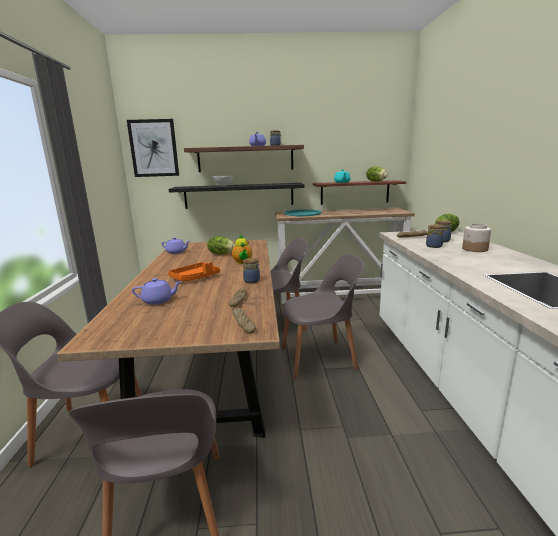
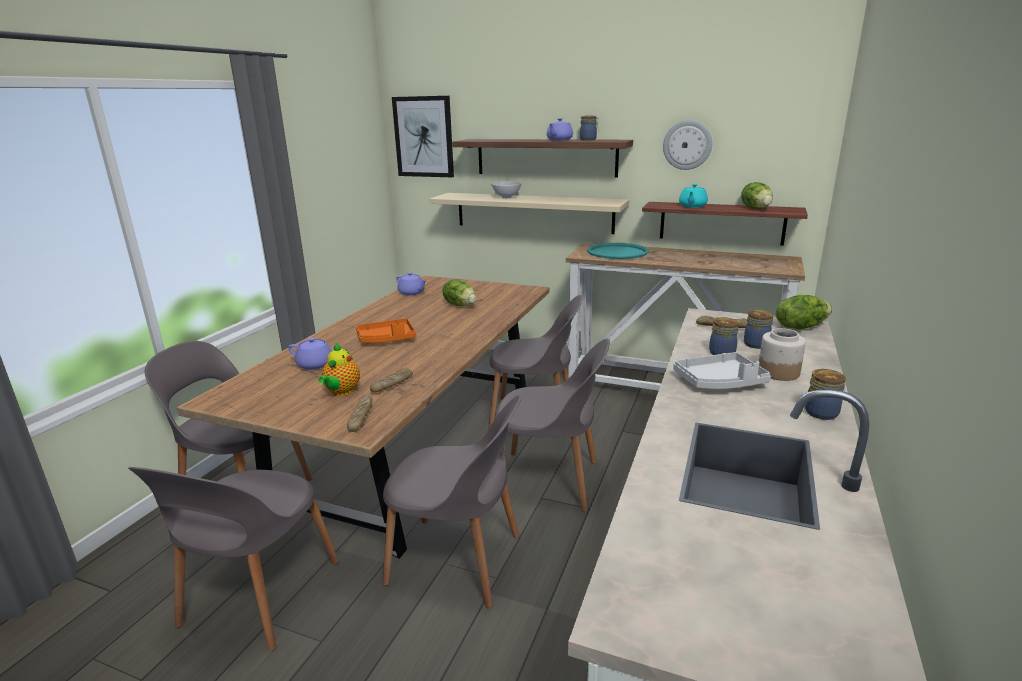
camera: 25 degrees right, 5 degrees up
(239, 195) = (533, 212): black shelf -> beige shelf
(242, 262) = (467, 325): teapot -> teapot (341, 392)
(251, 281) = (442, 357): jar -> jar (820, 412)
(308, 424) = (458, 560): none -> grey chair
(333, 148) = (687, 145): none -> wall clock
(458, 257) = (720, 382): none -> grey tray

